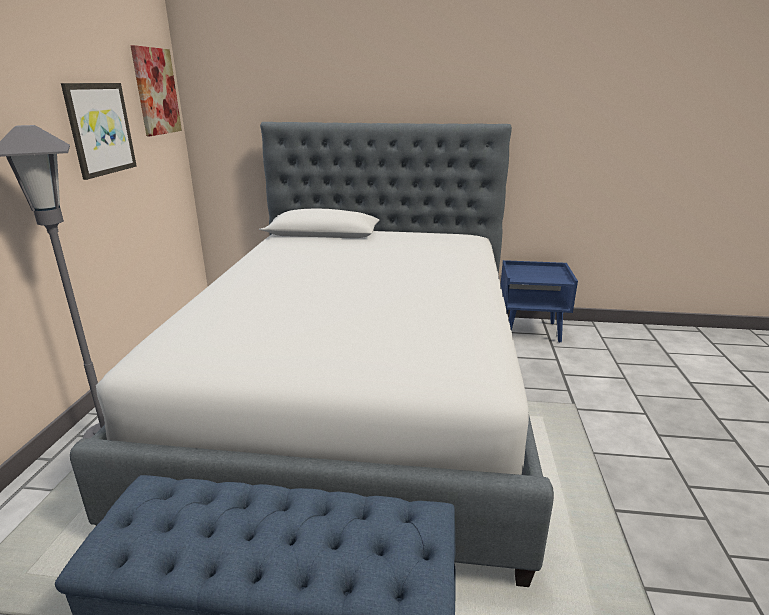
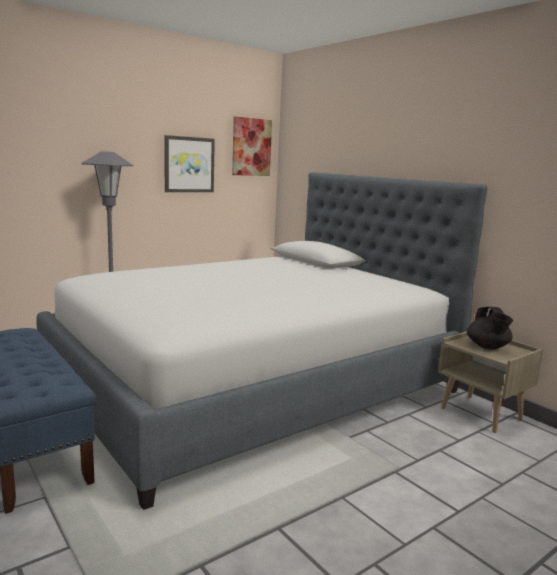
camera: 45 degrees right, 10 degrees down
(531, 330) = (482, 414): blue nightstand -> beige nightstand
(536, 274) = (487, 347): none -> black teapot

